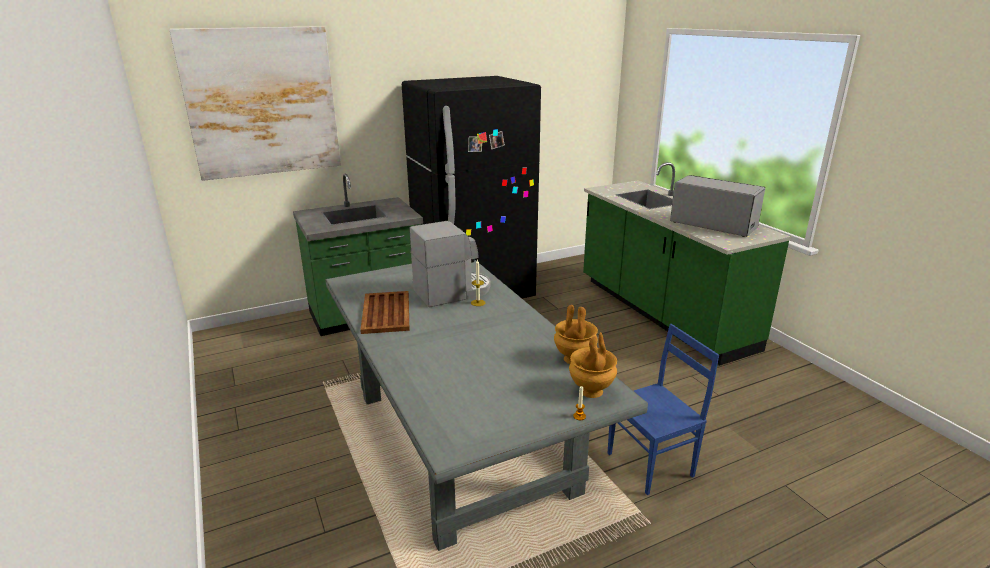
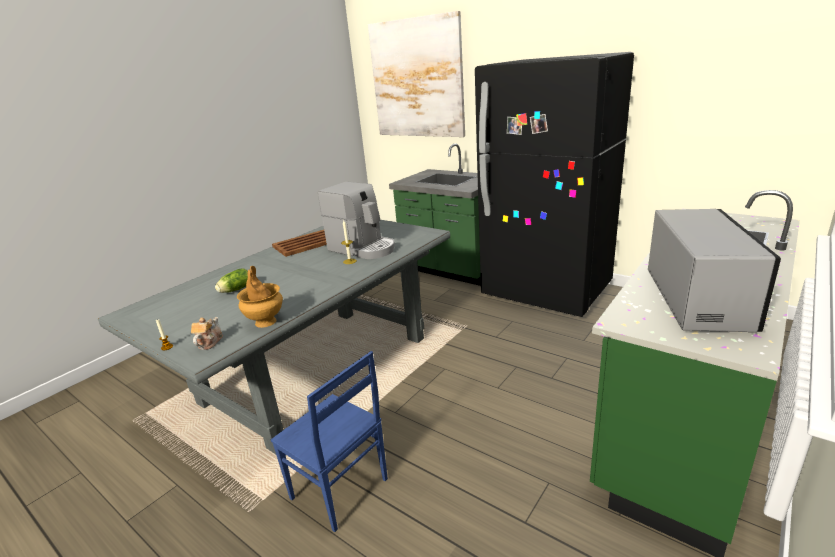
camera: 65 degrees right, 0 degrees up
(472, 368) = (235, 290): none -> lettuce
(591, 391) = (209, 342): brown vase -> teapot

